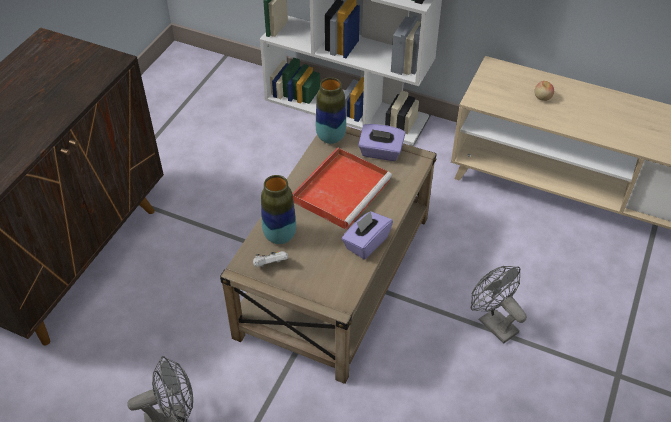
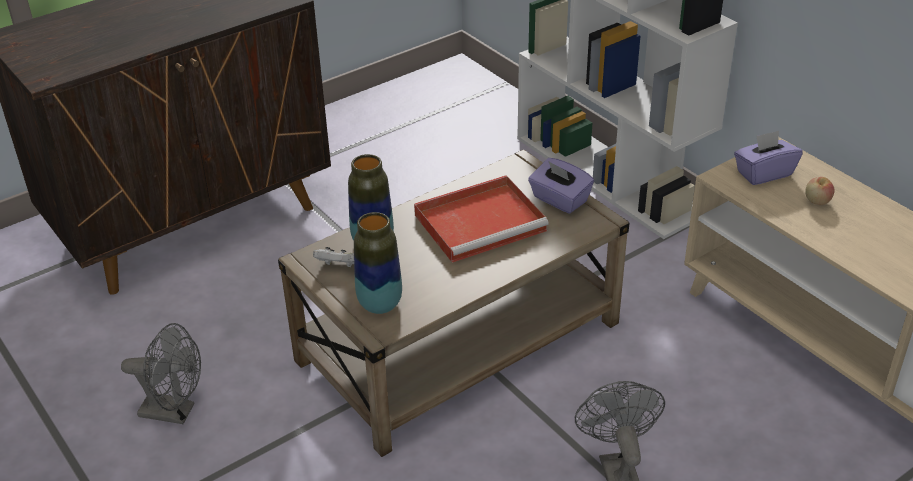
camera: 30 degrees right, 10 degrees down
(331, 137) = (513, 167): vase -> vase (380, 304)
(366, 243) = (463, 283): purple tissue box -> purple tissue box (763, 173)

